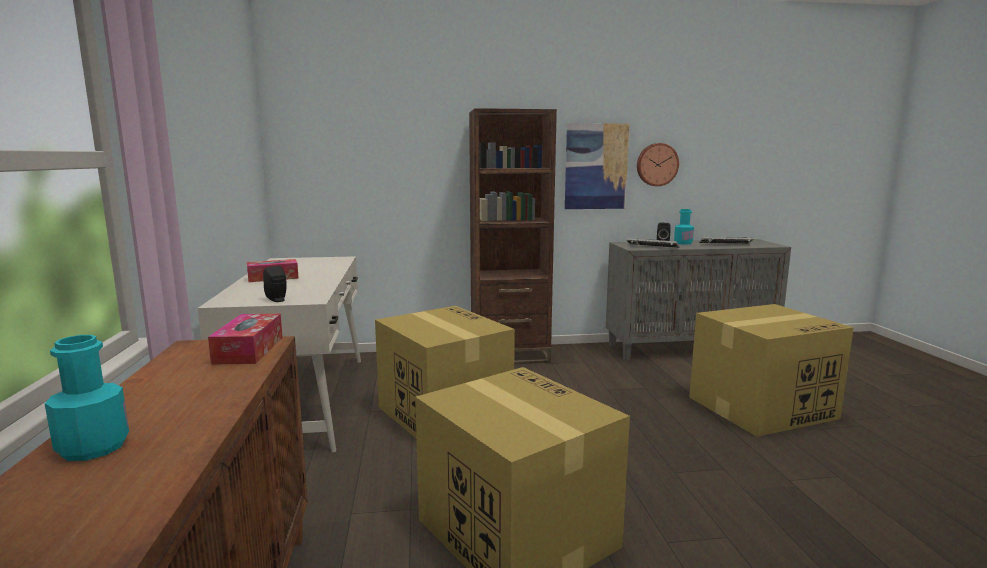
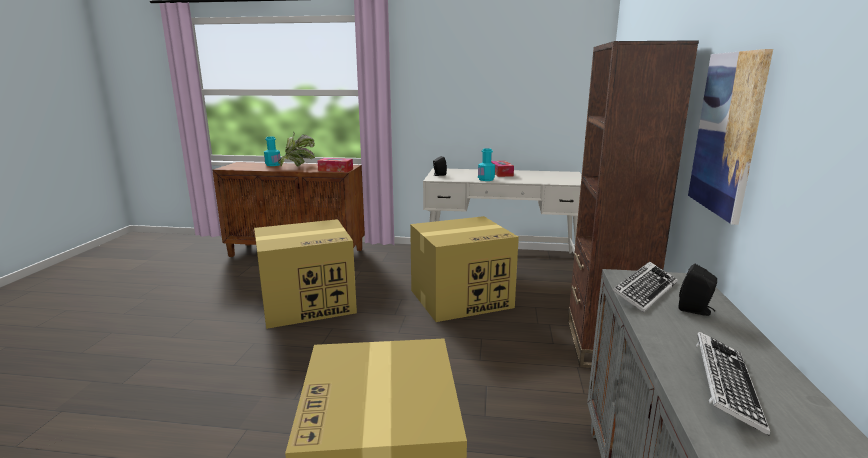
camera: 105 degrees right, 5 degrees up
(175, 396) = (298, 167): none -> potted plant
(656, 164) = (794, 147): wall clock -> none
(683, 243) = (720, 334): turquoise bottle -> turquoise bottle (486, 179)

